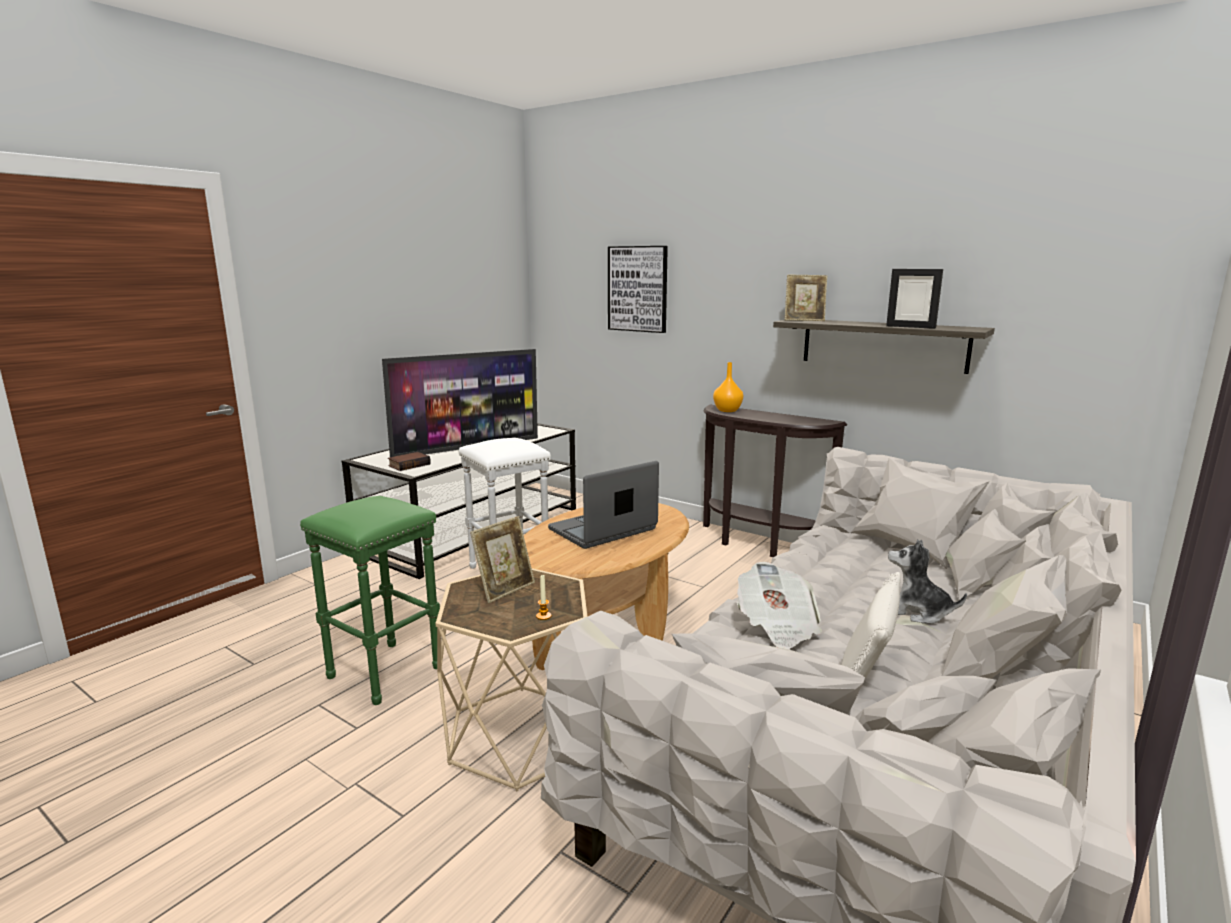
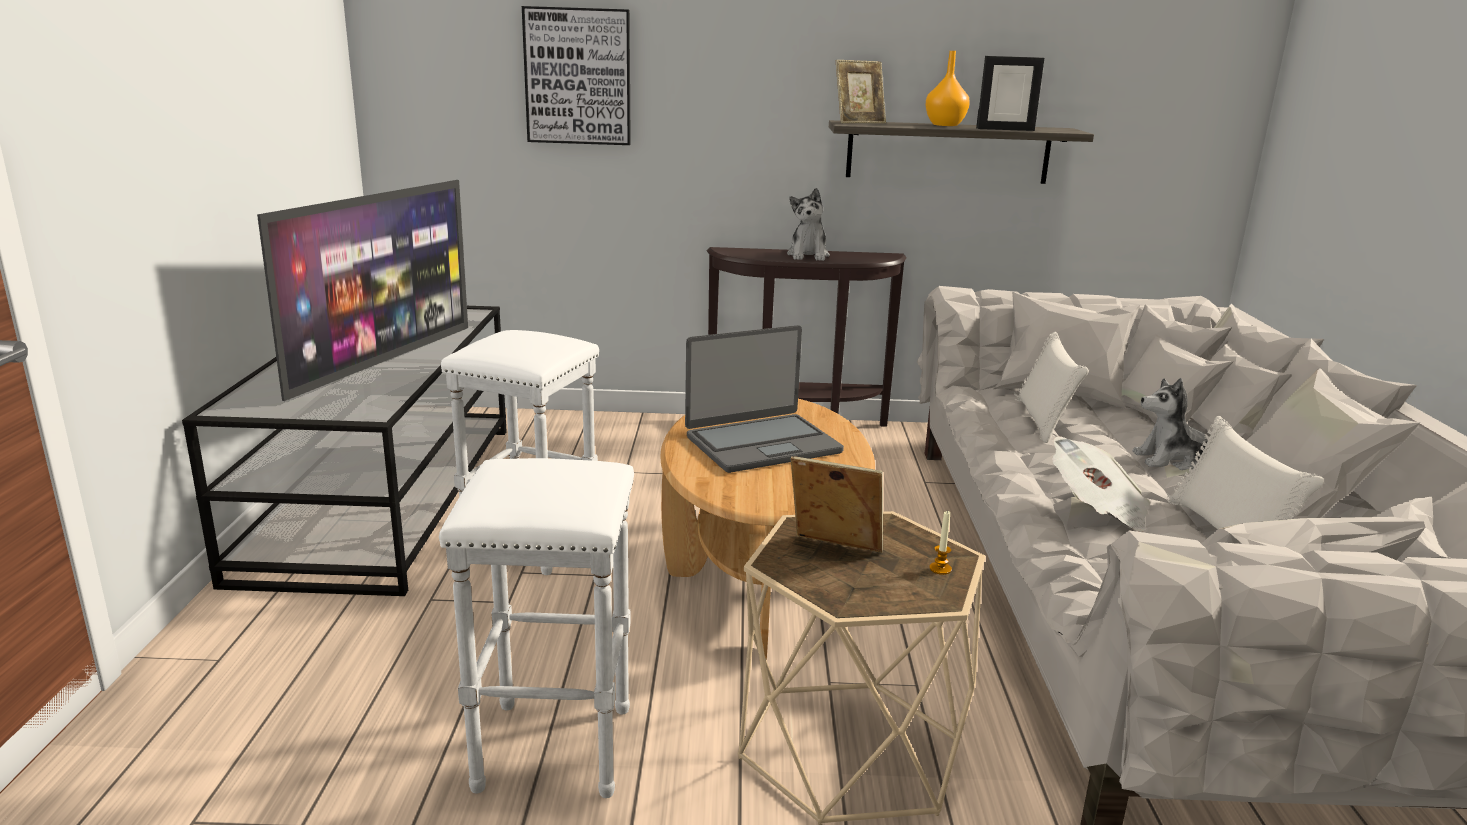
camera: 35 degrees left, 5 degrees up
(385, 670) = (551, 745): green stool -> white stool
(409, 465) = (337, 404): book -> none
(505, 589) = (834, 550): picture frame -> picture frame turned 75 degrees counterclockwise
(603, 530) = (762, 444): laptop -> laptop turned 135 degrees counterclockwise
(728, 410) = (752, 253): orange vase -> orange vase (946, 125)
(765, 415) = (808, 255): none -> plush toy
(853, 562) = (1044, 421): none -> white pillow

